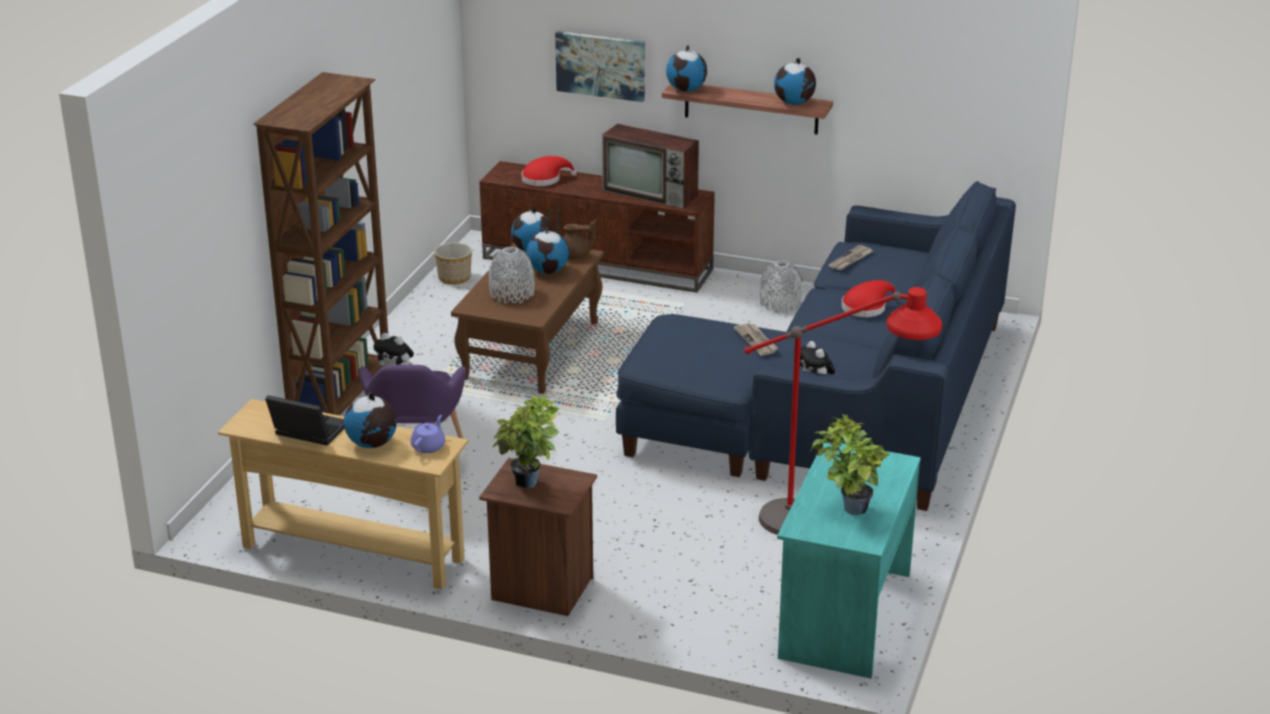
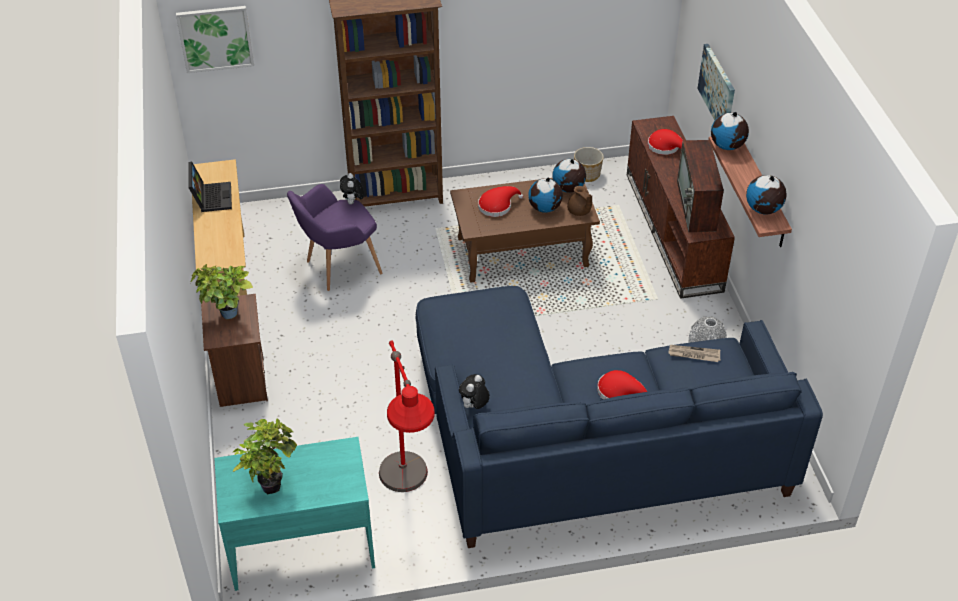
camera: 60 degrees right, 15 degrees up
(172, 239) = (215, 38): none -> picture
(372, 444) = (214, 229): globe -> none
(429, 446) = (226, 252): purple teapot -> none
(511, 294) = (497, 206): grey vase -> red hat
(756, 341) = (508, 350): newspaper -> none

